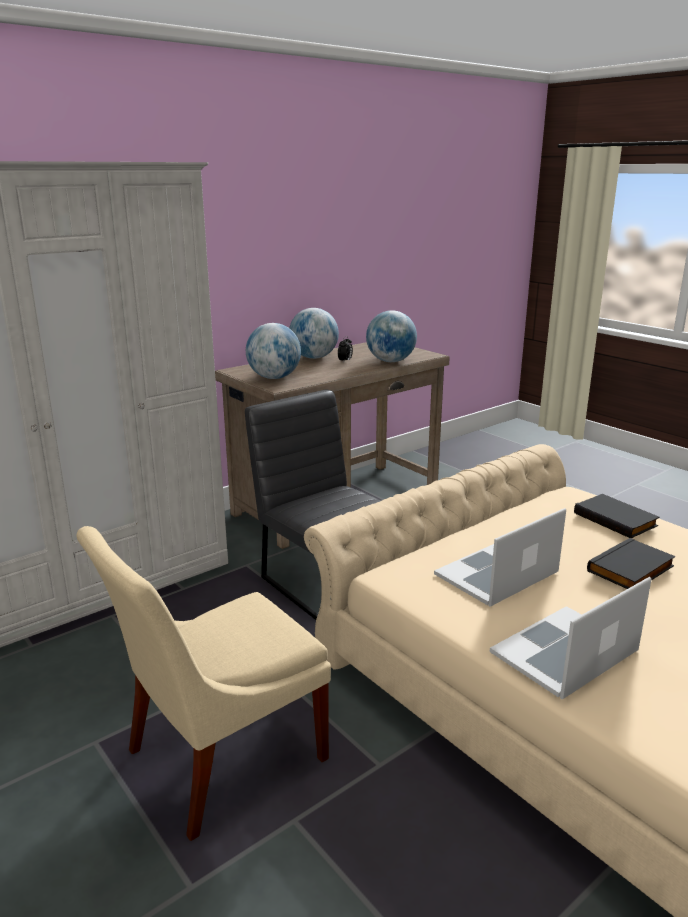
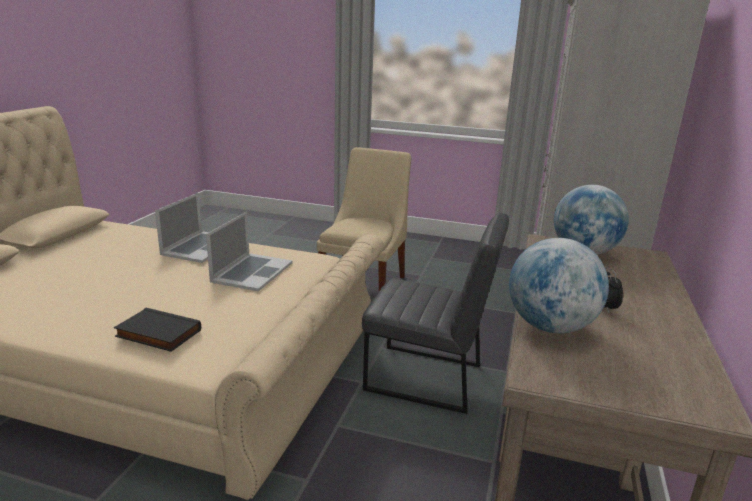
camera: 145 degrees right, 0 degrees up
(314, 358) = (655, 305): globe -> none
(631, 569) = (153, 292): black book -> none

